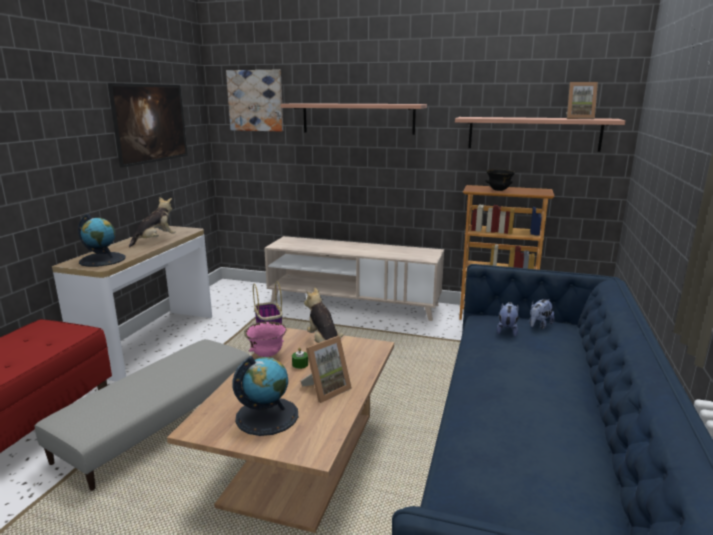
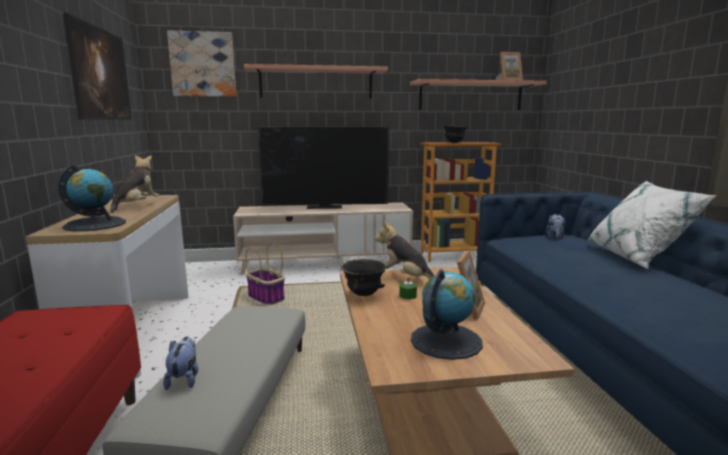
camera: 25 degrees left, 5 degrees down
(267, 355) = (363, 295): pink bowl -> black bowl
(357, 246) = (325, 206): none -> television
(507, 330) = (540, 243): plush toy -> plush toy (184, 379)
(582, 373) = (637, 257): none -> white pillow

